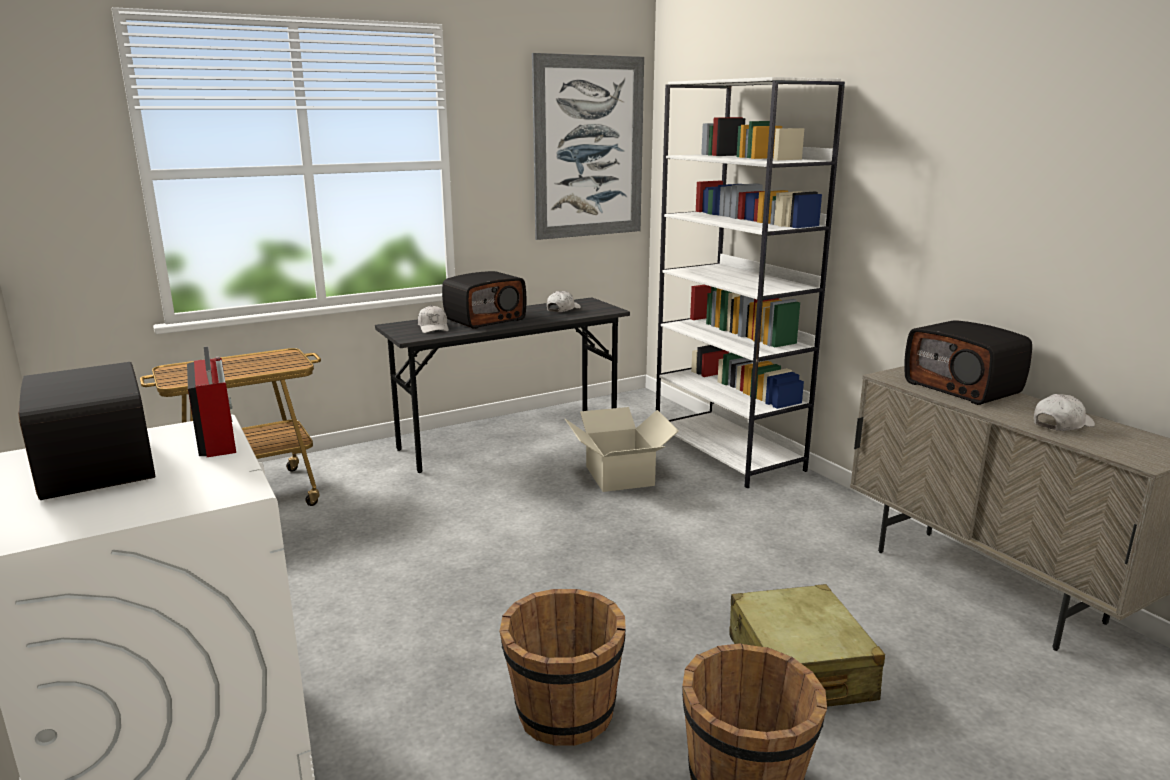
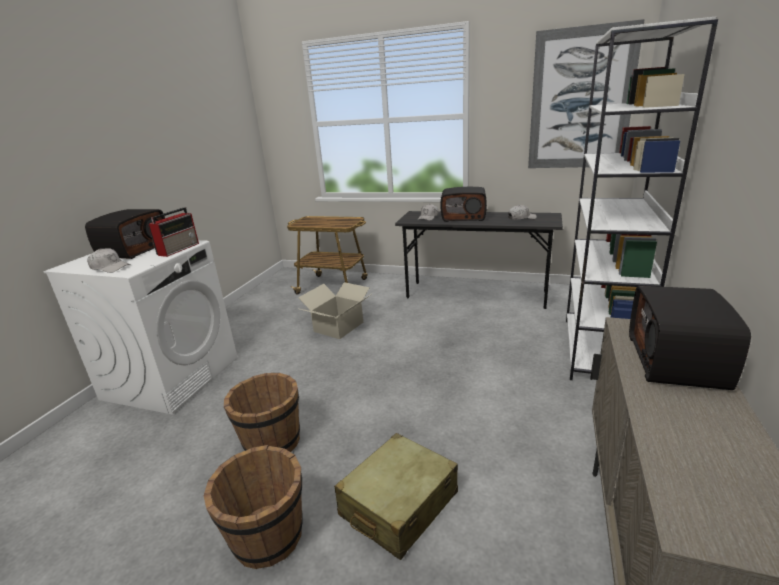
camera: 50 degrees right, 5 degrees up
(620, 475) = (500, 337): cardboard box -> cardboard box (339, 327)
(1061, 424) = (695, 440): white cap -> white cap (110, 267)

